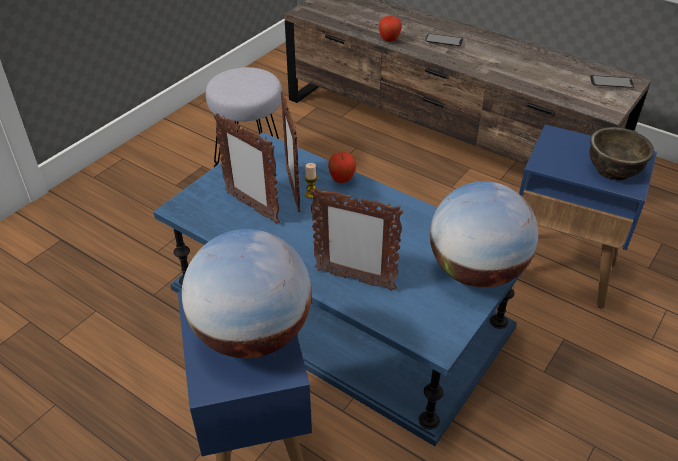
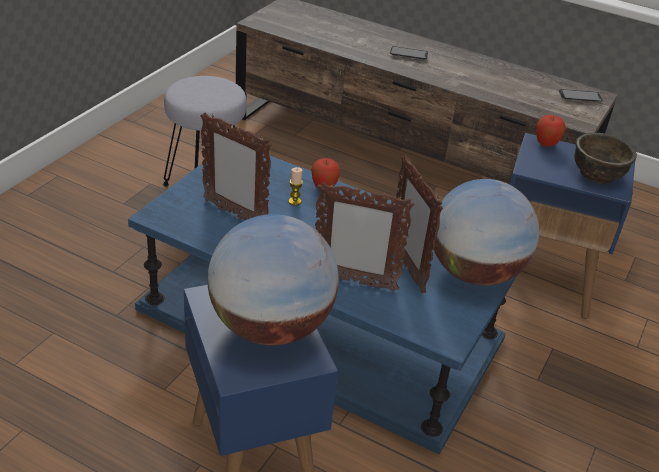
camera: 10 degrees left, 5 degrees down
(293, 190) = (275, 197): picture frame -> picture frame (407, 267)
(389, 40) = (352, 52): apple -> apple (546, 144)

